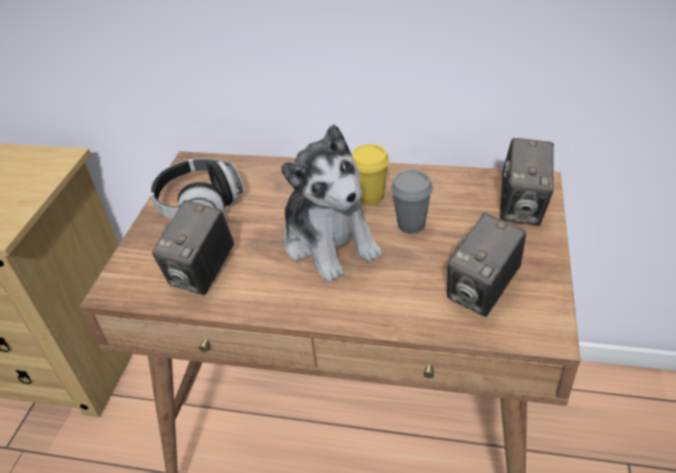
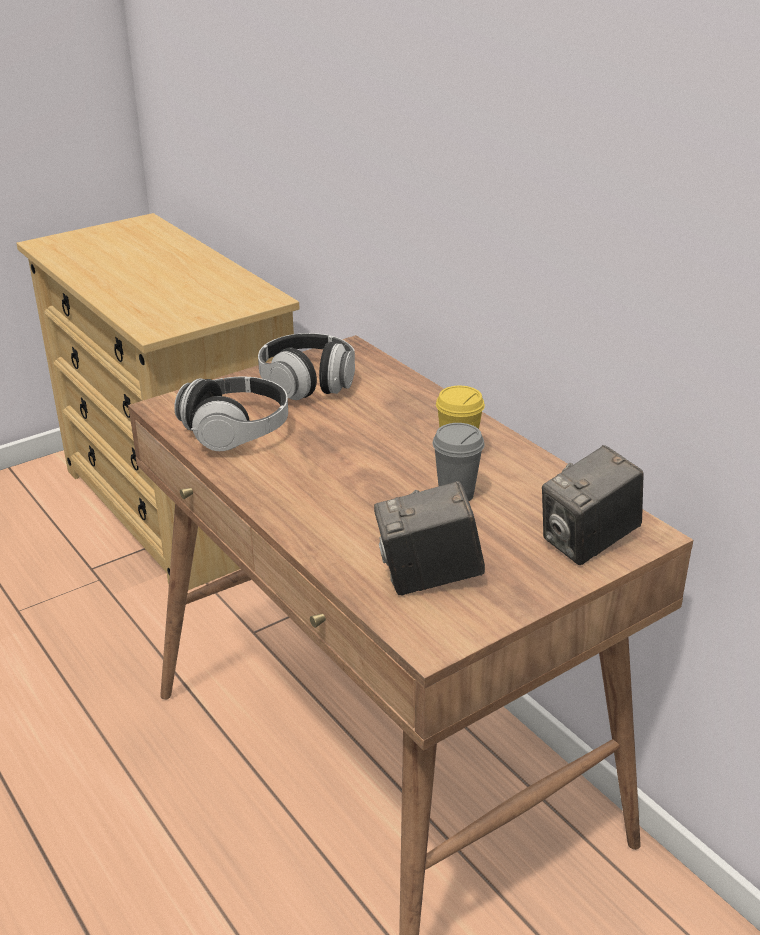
camera: 40 degrees right, 10 degrees down
(203, 273) = (236, 432): camera -> headphones
(330, 241) = (365, 466): plush toy -> none

